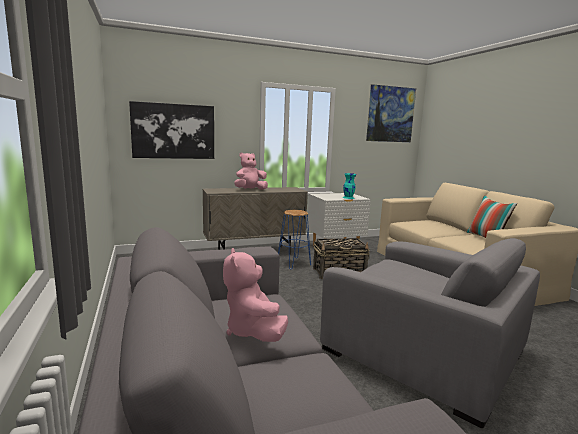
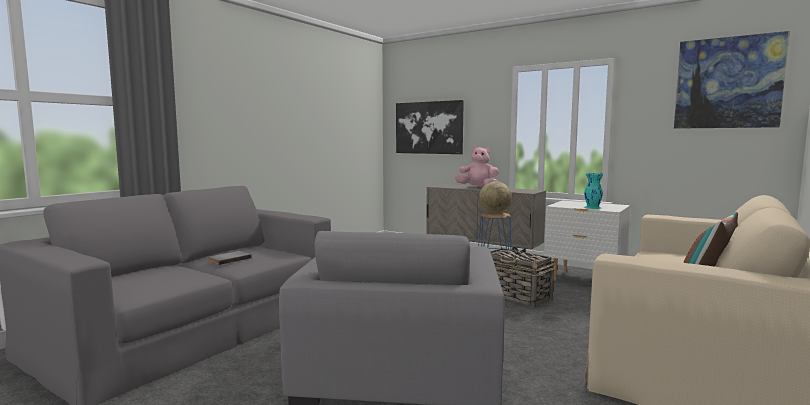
camera: 55 degrees right, 5 degrees down
(253, 331) = (229, 259): pink plush toy -> grey book
(293, 211) = (495, 213): none -> globe

